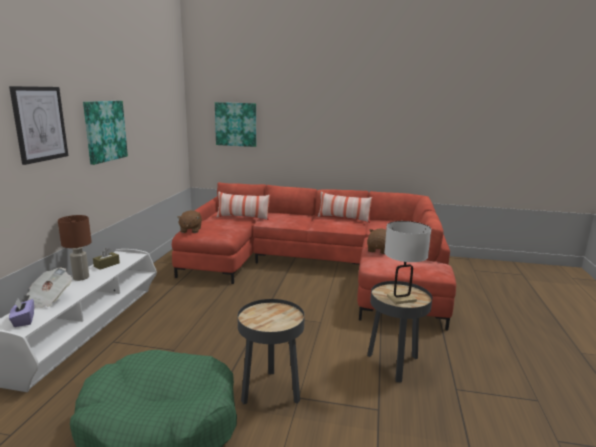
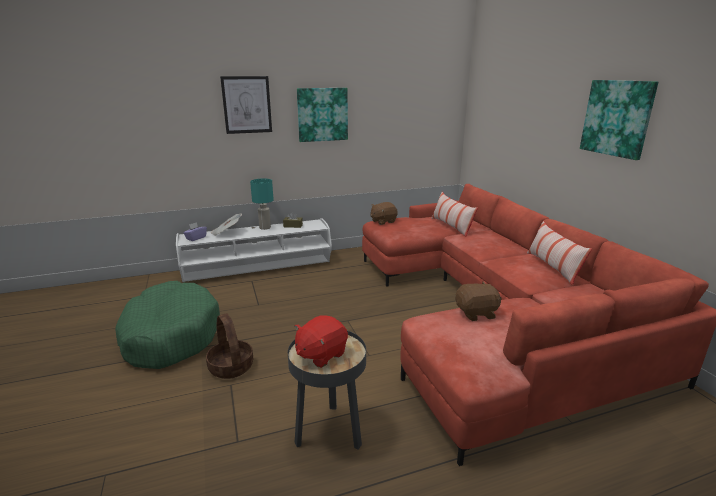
camera: 60 degrees right, 5 degrees up
(81, 278) = (265, 228): brown table lamp -> turquoise table lamp
(236, 124) = (500, 118): picture -> picture (617, 118)
(271, 391) = (231, 367): black side table -> basket
(401, 298) = (320, 354): white table lamp -> red plush toy

